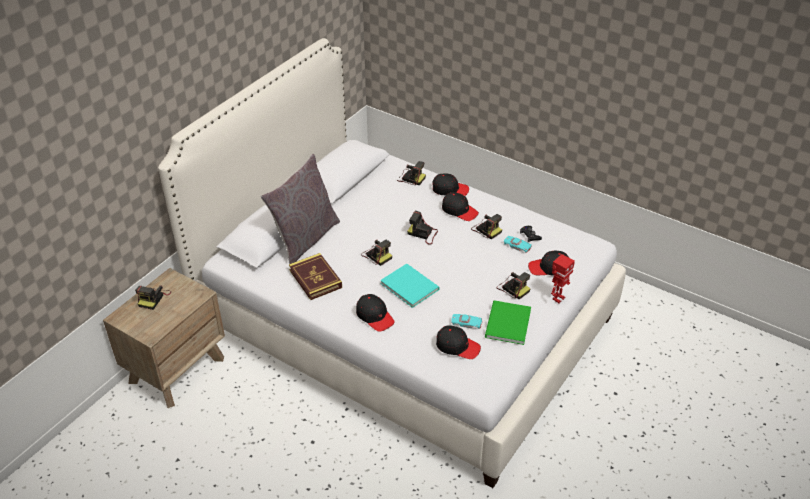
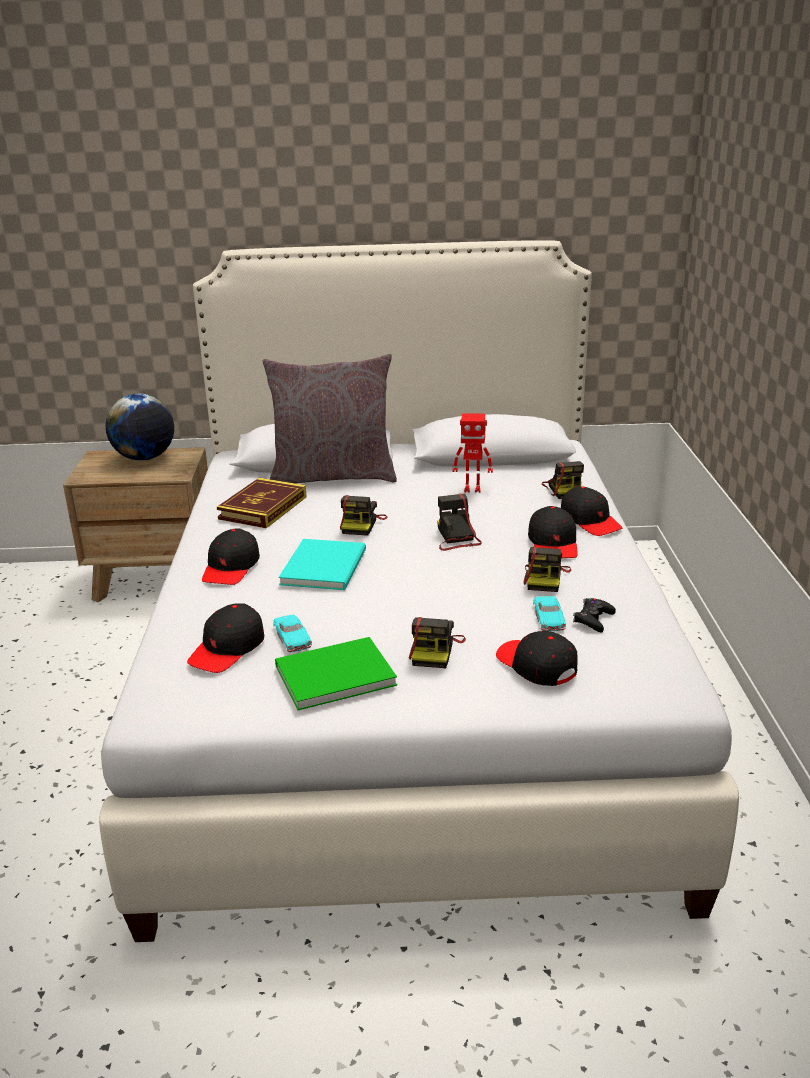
camera: 55 degrees right, 15 degrees down
(153, 298) = (145, 458): camera -> globe
(457, 346) = (227, 649): black cap -> black cap turned 45 degrees clockwise
(558, 298) = (468, 704): toy robot -> toy robot (472, 489)

